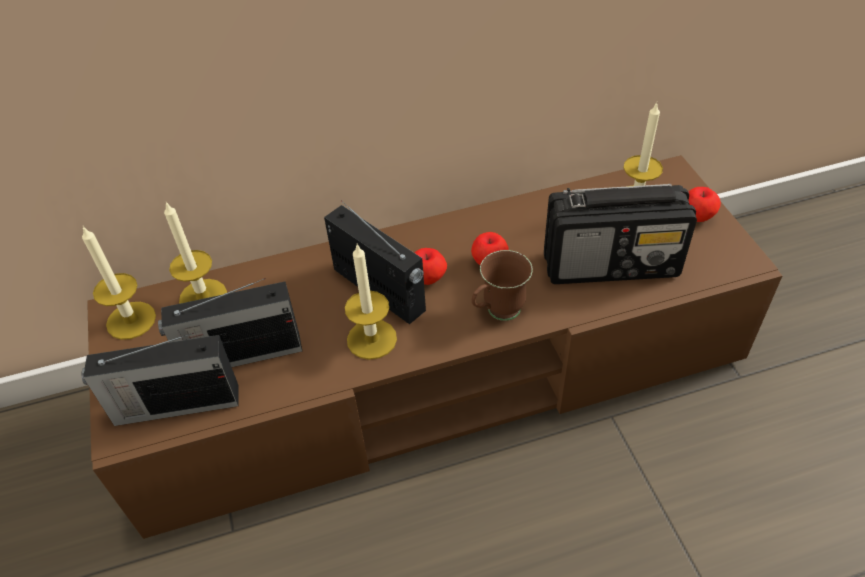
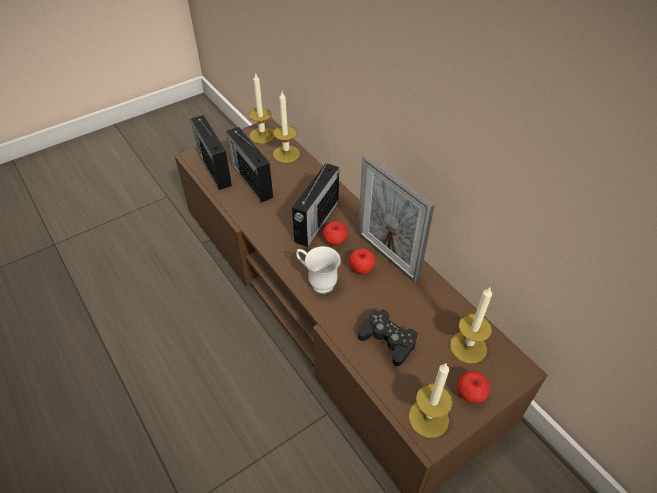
camera: 70 degrees right, 0 degrees up
(371, 339) = (277, 228): candle -> candle (428, 418)
(477, 232) = (387, 257): none -> picture frame
(497, 313) = (317, 282): brown mug -> white mug
(612, 265) = (387, 340): radio -> black game controller

